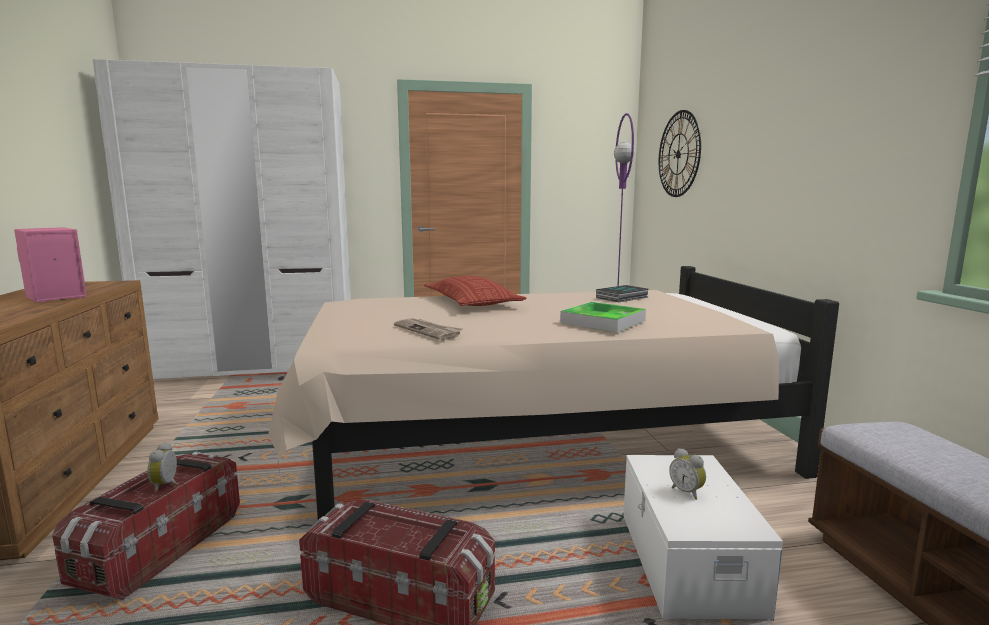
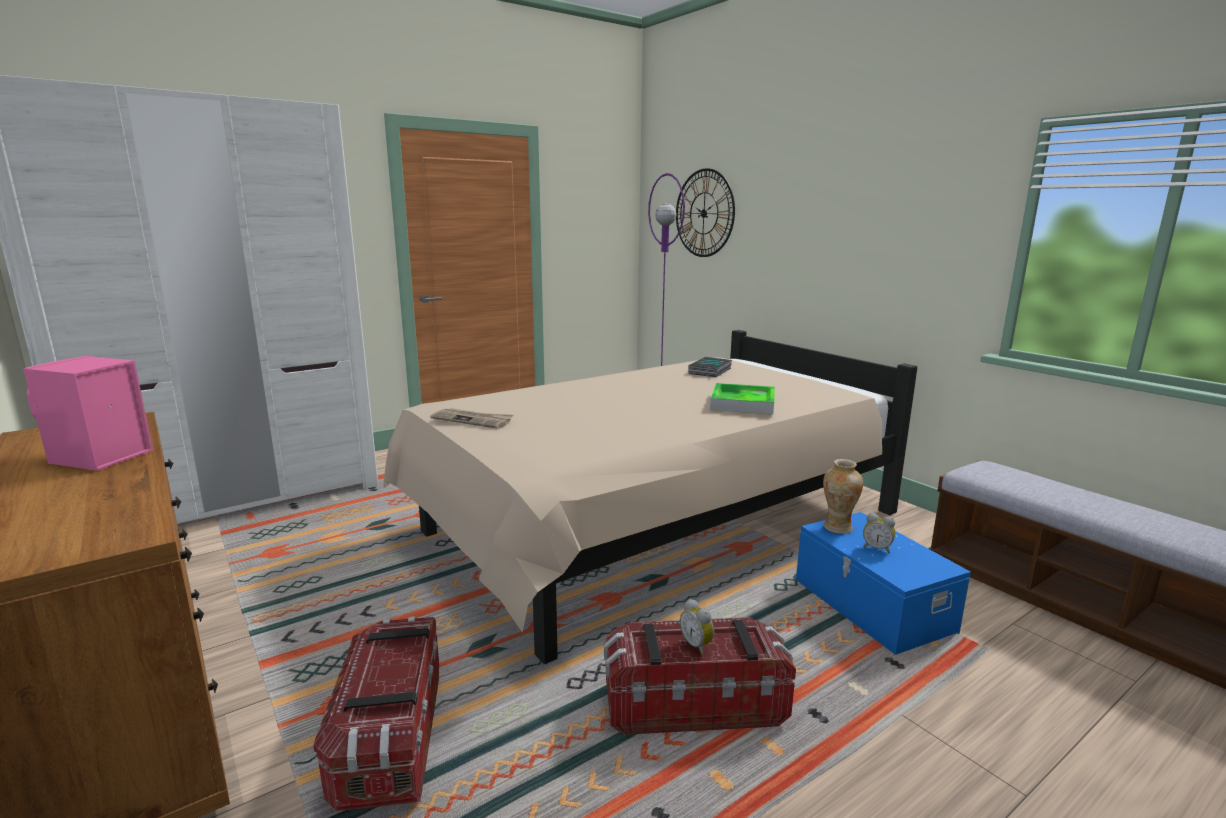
camera: 25 degrees left, 5 degrees up
(167, 485) = (400, 664): alarm clock -> alarm clock (697, 645)
(428, 331) = (608, 436): newspaper -> newspaper (473, 420)
(471, 302) = (581, 392): pillow -> none
(665, 464) = (838, 527): none -> vase
(686, 562) = (871, 606): white storage box -> blue storage box

